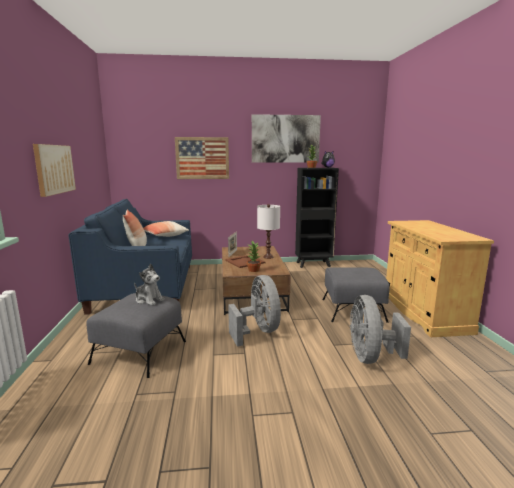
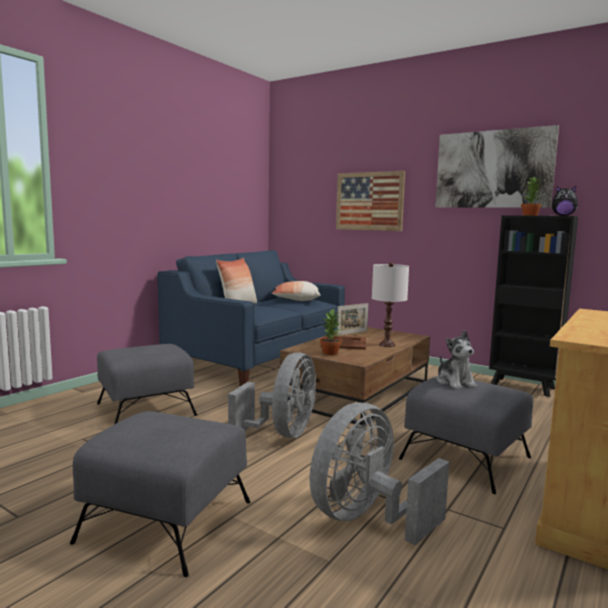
camera: 40 degrees right, 5 degrees down
(54, 169) = (152, 203): picture -> none
(149, 300) = (161, 350): plush toy -> plush toy (455, 382)
(298, 410) = (166, 520): none -> grey ottoman

